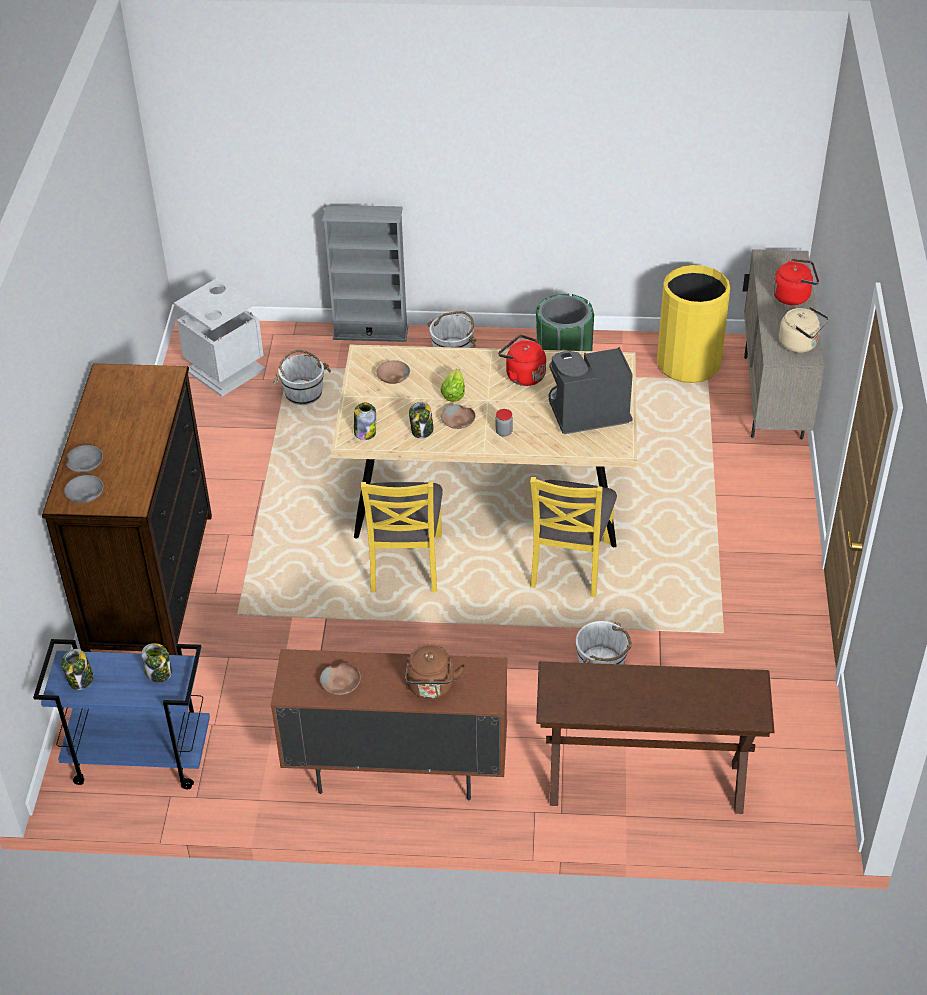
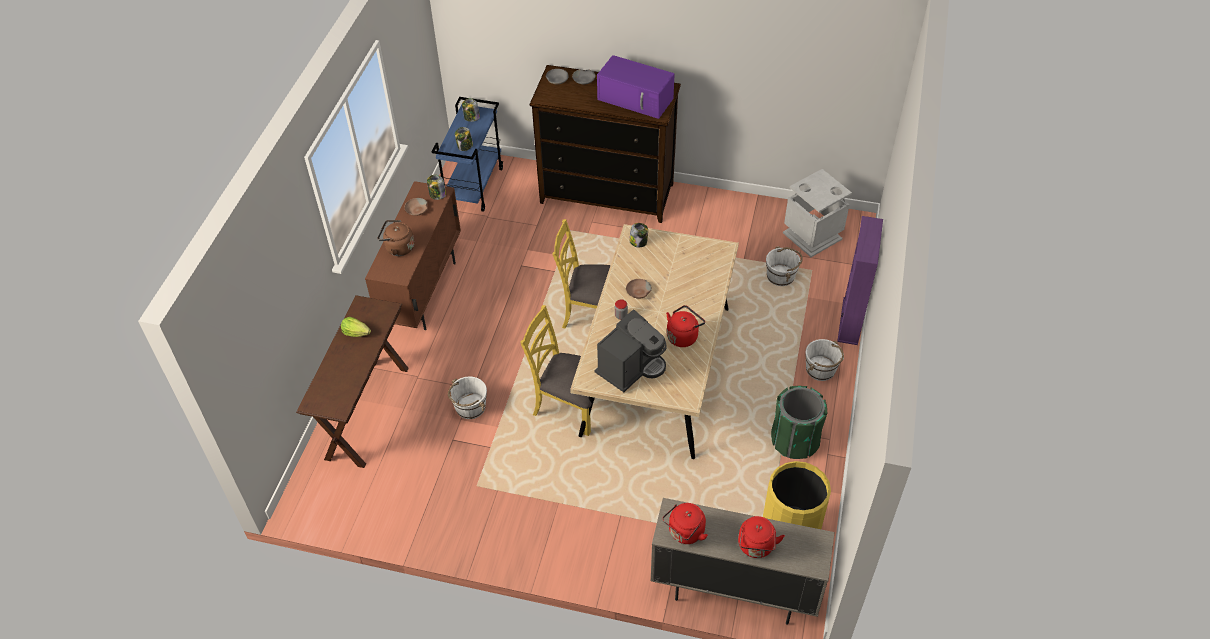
camera: 100 degrees right, 5 degrees up
(132, 402) = (636, 99): none -> purple microwave
(370, 333) = (850, 321): grey bookcase -> purple bookcase
(392, 377) = (696, 262): brown bowl -> none
(422, 431) = (633, 271): jar -> jar (437, 195)
(453, 394) = (669, 293): lettuce -> lettuce (356, 333)
(586, 413) = (631, 367): coffee machine -> coffee machine turned 45 degrees clockwise
(800, 344) = (685, 533): beige kettle -> red kettle

